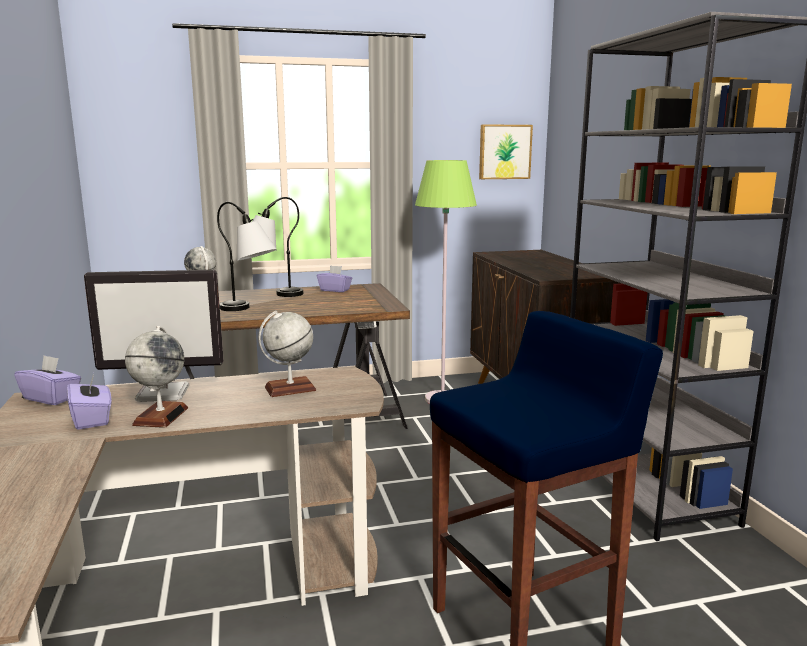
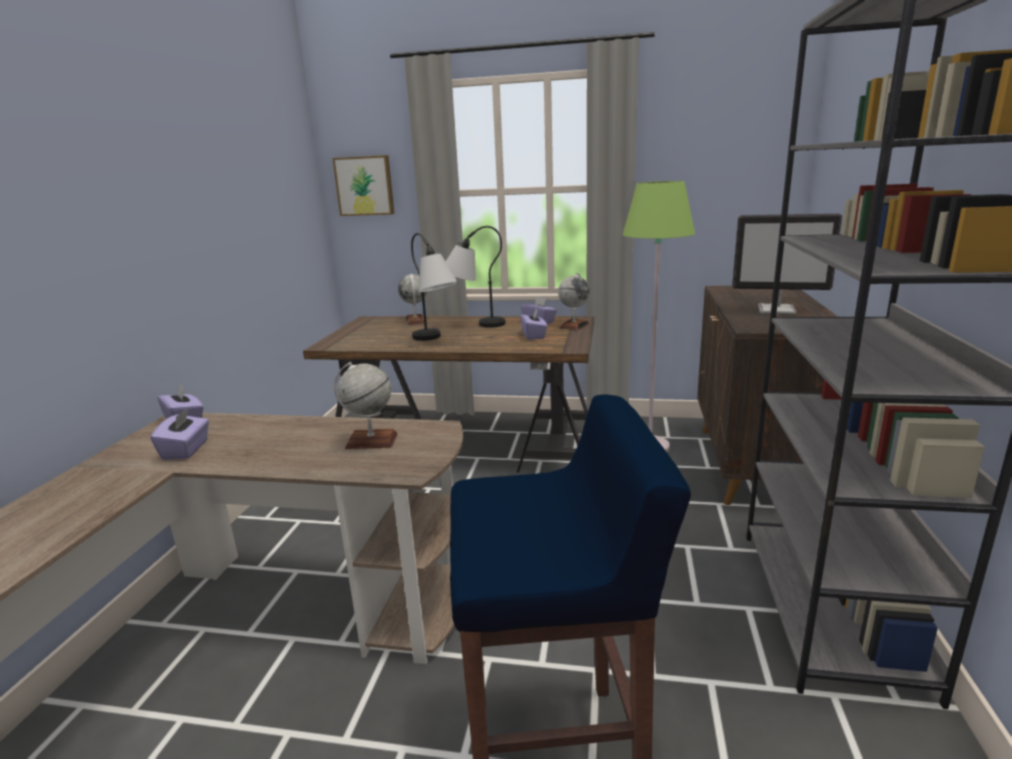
camera: 25 degrees right, 5 degrees up
(161, 416) = (236, 456): globe -> globe (574, 325)
(164, 393) = (268, 429): monitor -> monitor (777, 310)
(344, 300) = (534, 336): none -> purple tissue box
(504, 152) = (756, 167): picture -> picture (365, 186)

